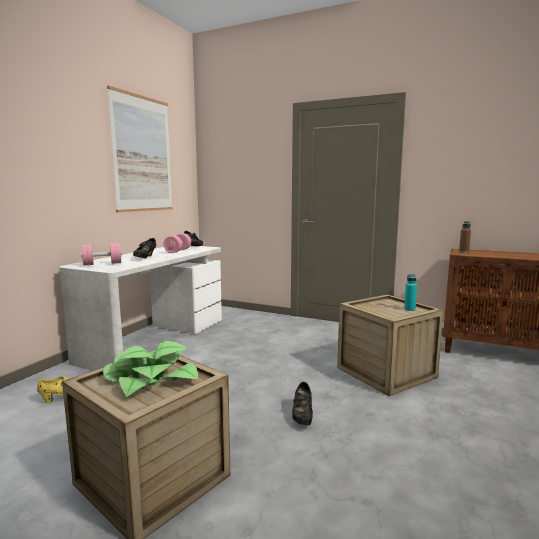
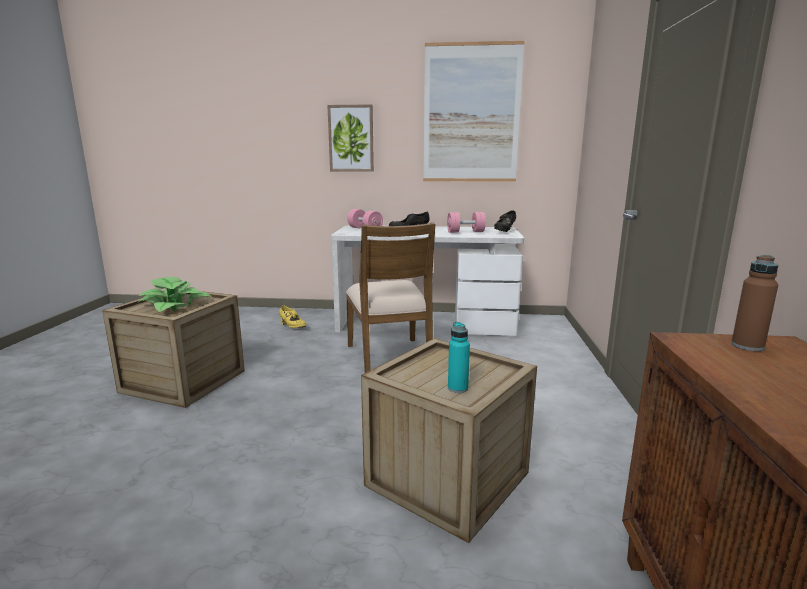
camera: 70 degrees right, 5 degrees up
(50, 169) = (351, 138): none -> picture
(212, 363) = (390, 358): none -> brown chair
(302, 416) = (287, 426): black shoe -> none

